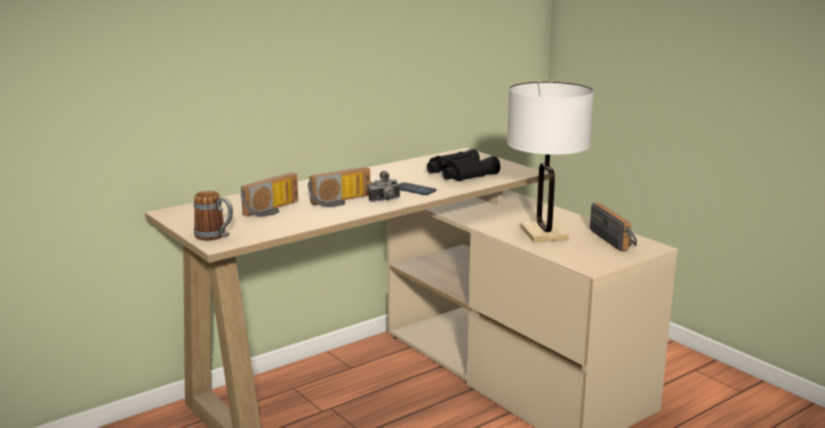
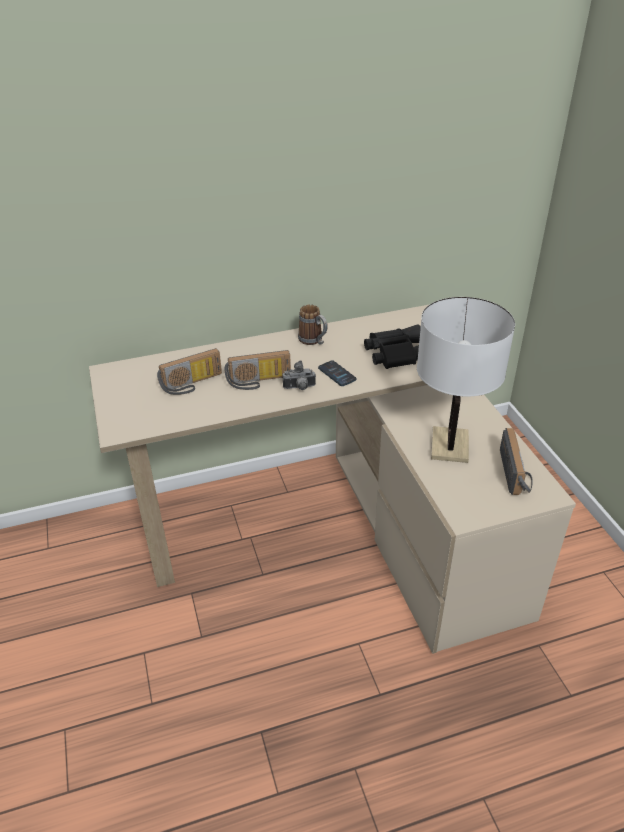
camera: 20 degrees right, 20 degrees up
(215, 237) = (121, 420): mug -> mug (314, 341)

